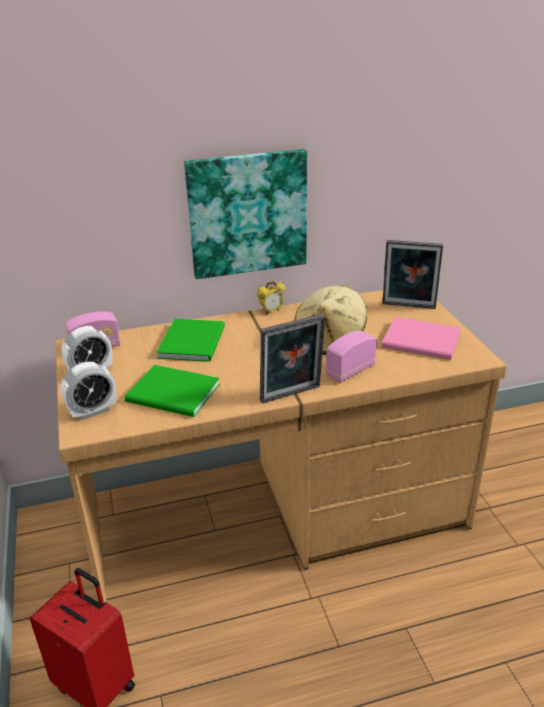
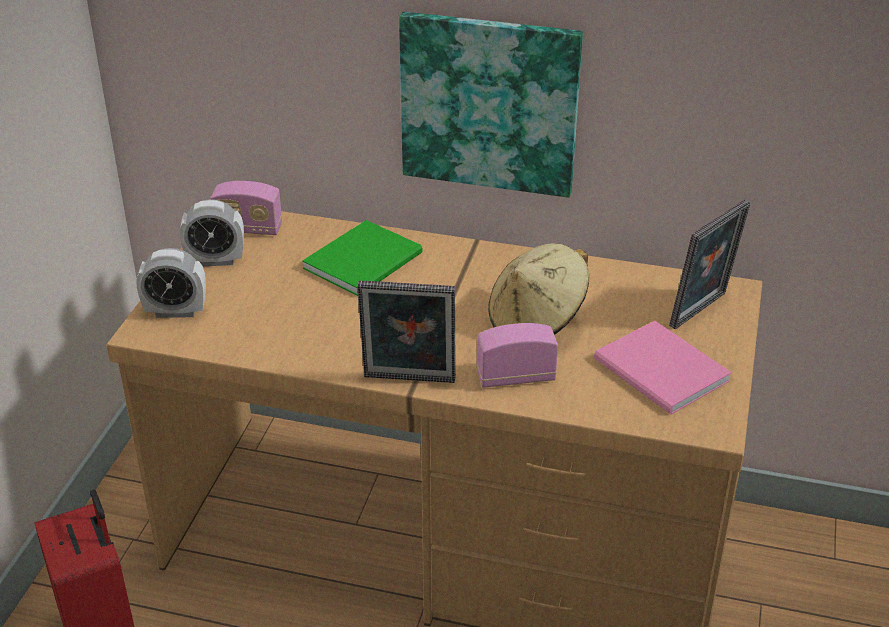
camera: 30 degrees right, 5 degrees up
(174, 395) = (278, 325): green book -> none
(271, 311) = (504, 251): alarm clock -> none
(408, 307) = (702, 312): picture frame -> picture frame turned 90 degrees counterclockwise

